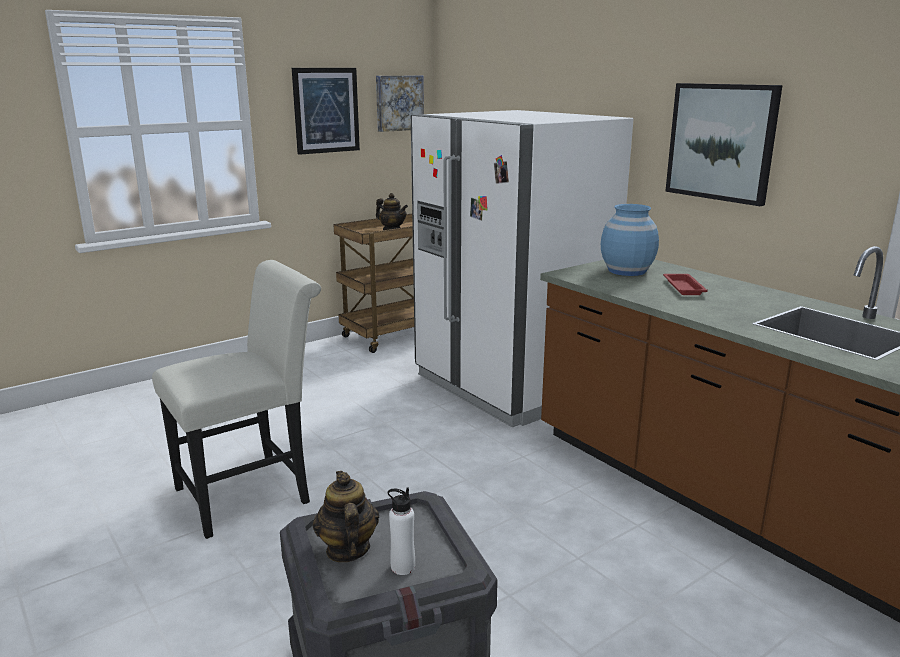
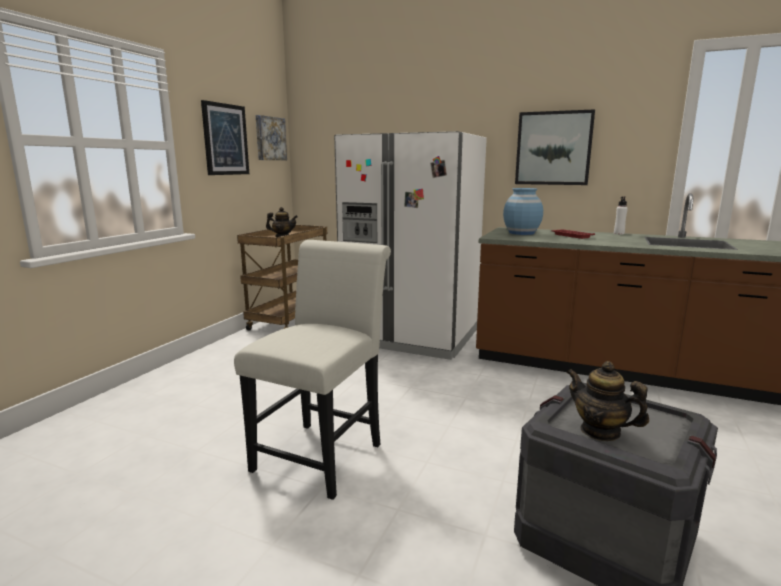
camera: 30 degrees left, 5 degrees down
(402, 567) = (652, 429): white bottle -> white bottle (618, 233)

